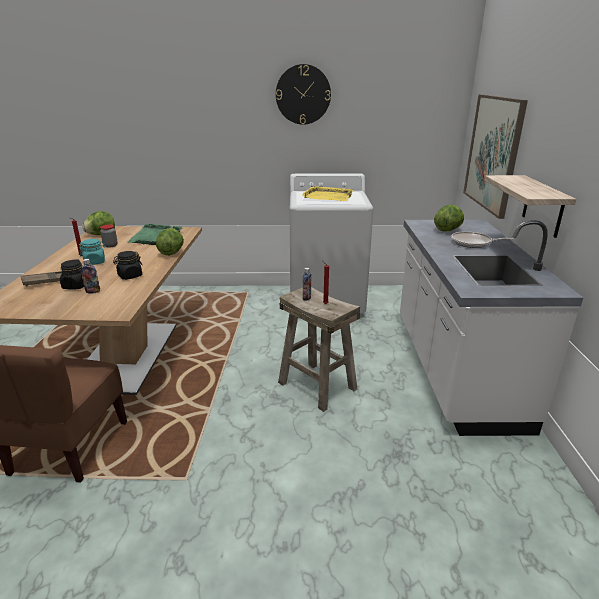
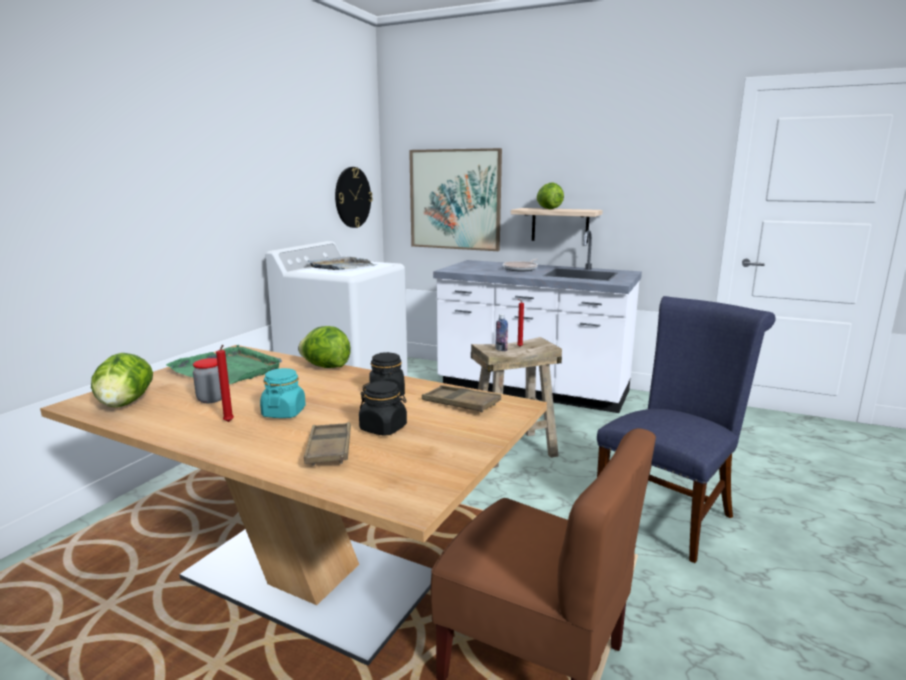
camera: 65 degrees left, 10 degrees down
(93, 291) = (423, 417): bottle -> none
(117, 297) = (460, 404): none -> brown tray
(261, 494) = (668, 513): none -> blue chair
(303, 95) = (261, 145): wall clock -> wall clock (352, 197)
(327, 196) = (342, 267): yellow tray -> grey tray
(448, 230) = (481, 268): lettuce -> lettuce (548, 209)

